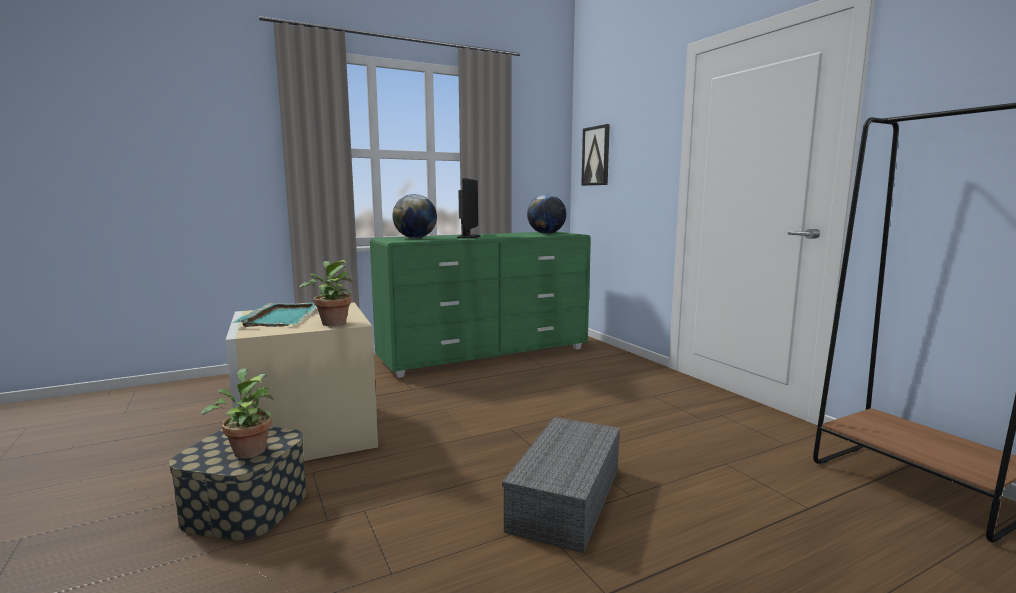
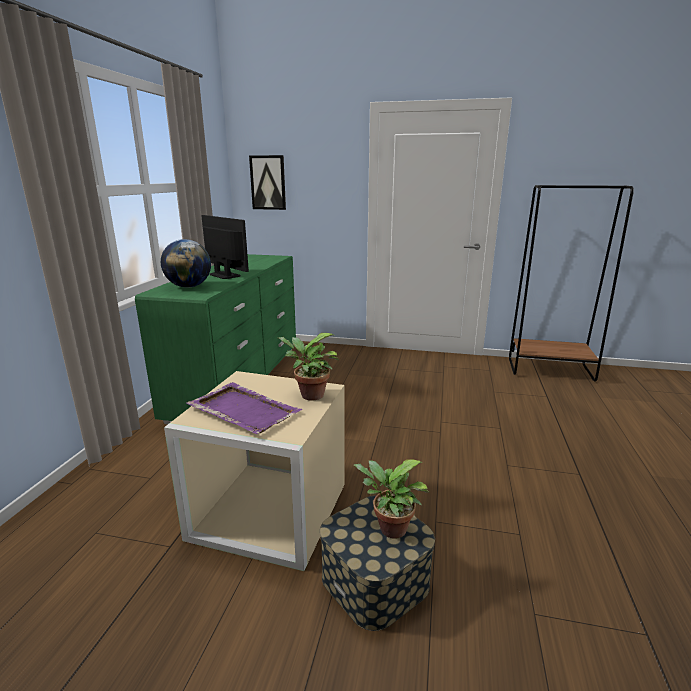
camera: 50 degrees left, 10 degrees up
(281, 317) = (243, 410): turquoise tray -> purple tray
(546, 233) = (257, 259): globe -> none
(567, 500) = (489, 446): grey storage box -> none

